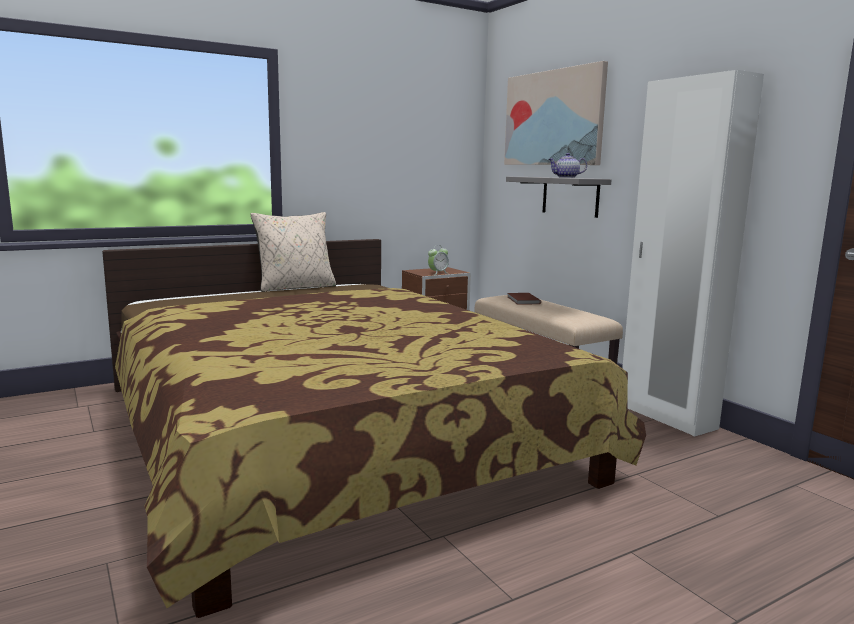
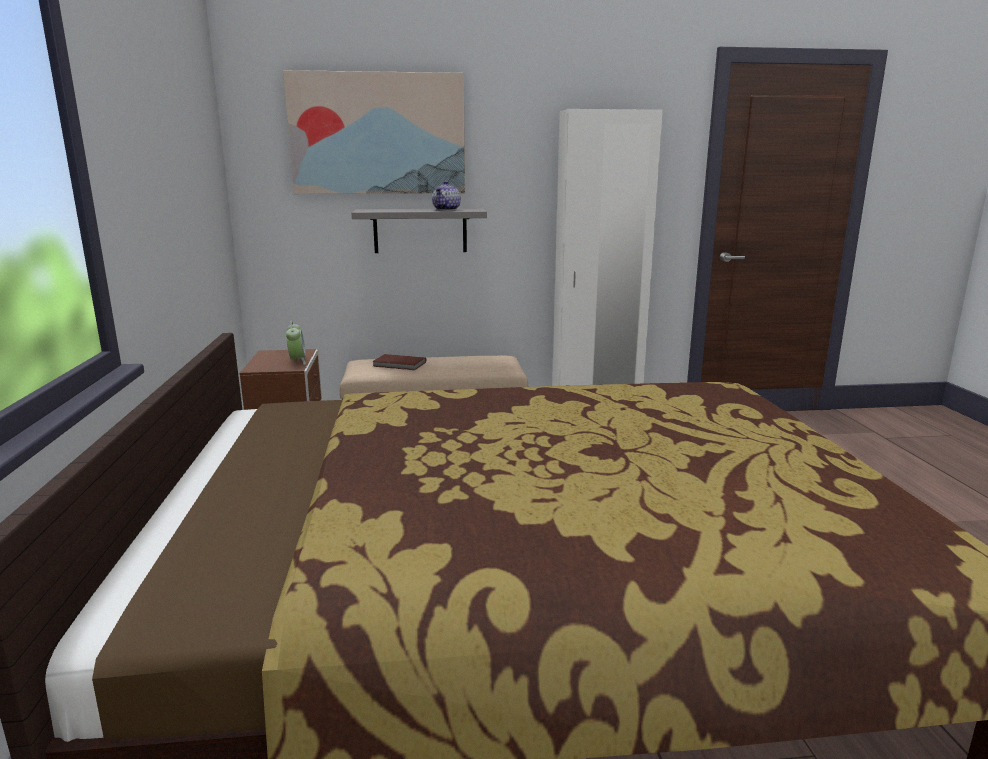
camera: 65 degrees left, 5 degrees up
(296, 287) = (215, 454): beige pillow -> none

